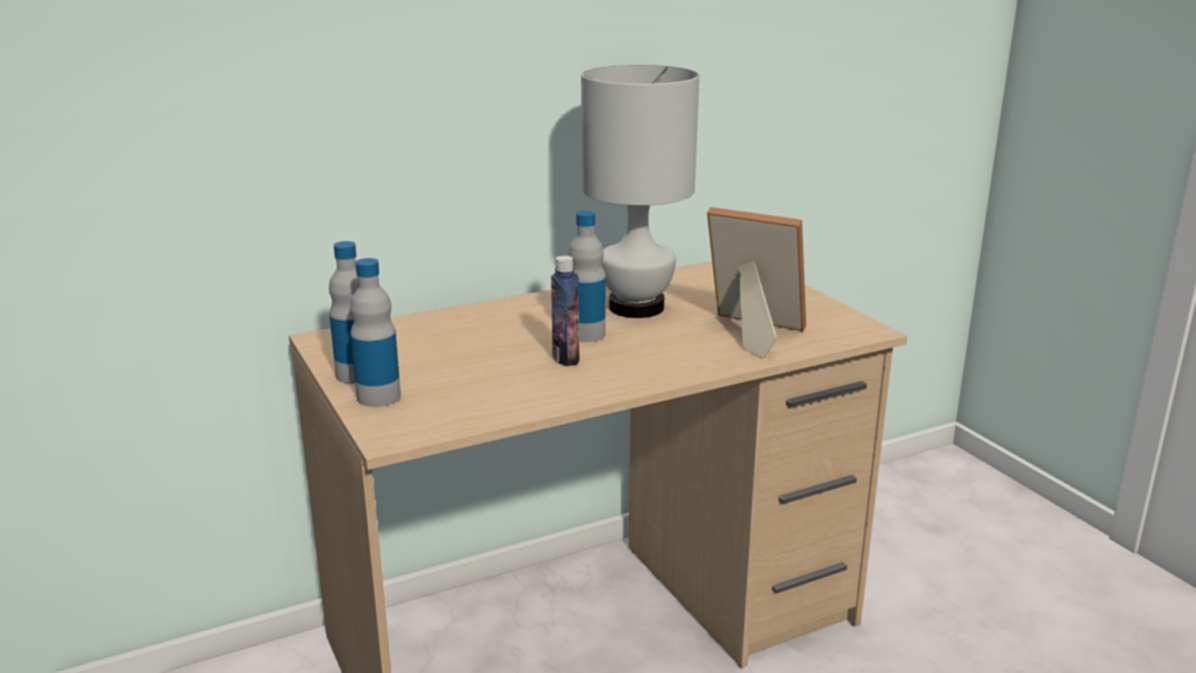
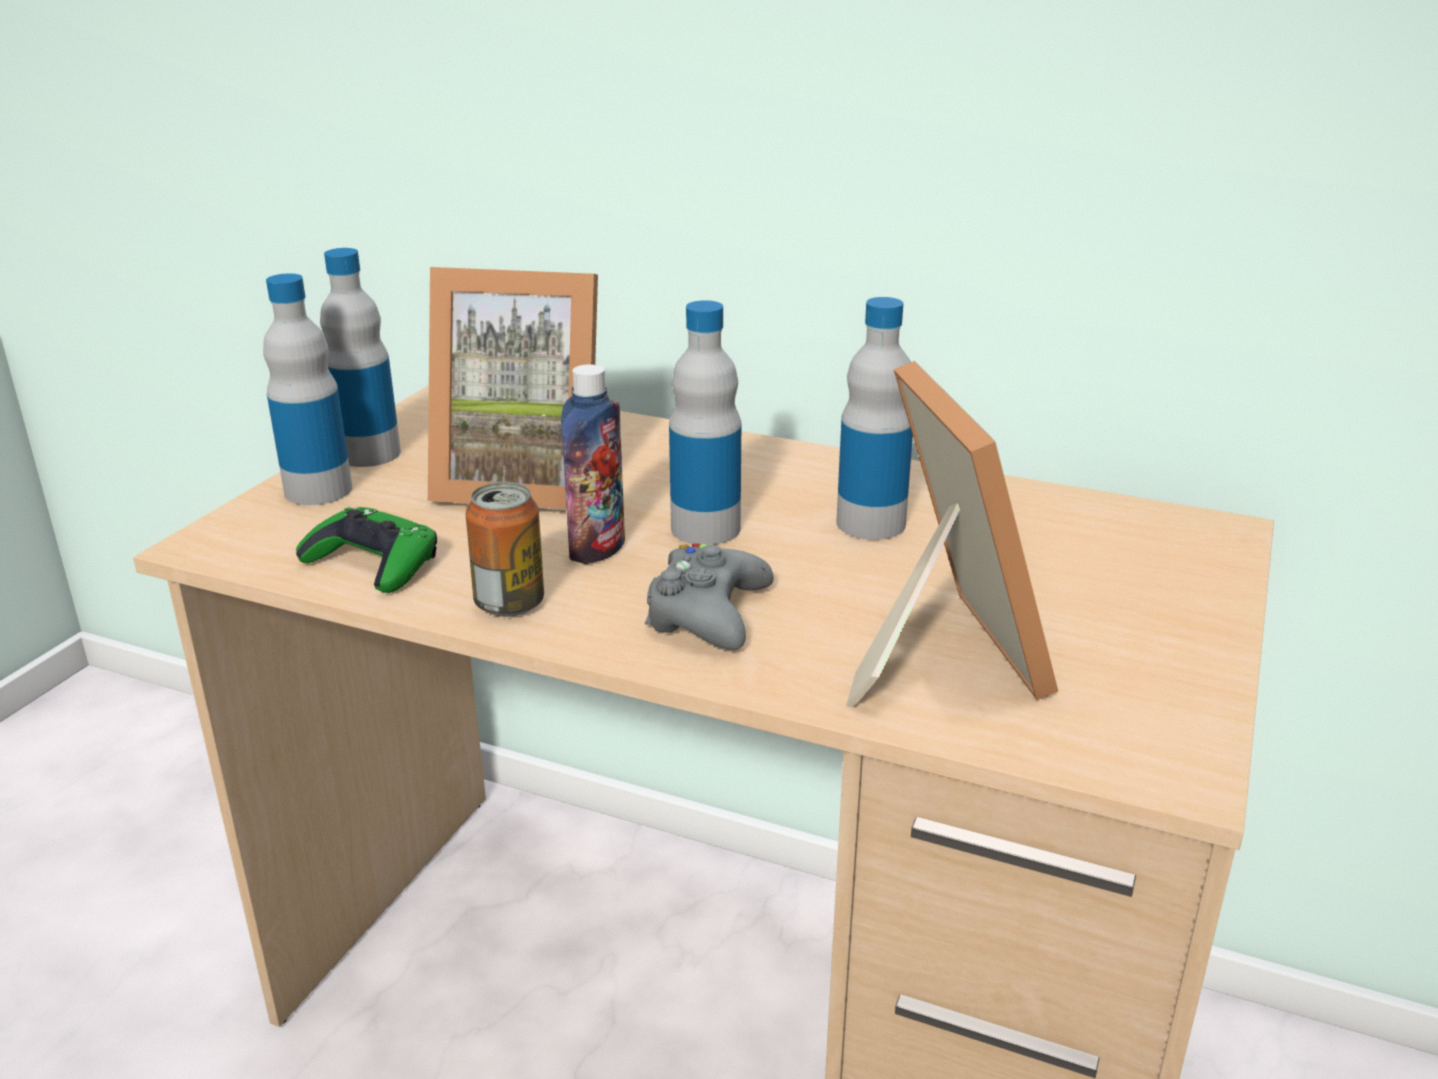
camera: 50 degrees right, 5 degrees up
(467, 352) = (524, 481): none -> picture frame
(490, 405) = (372, 563): none -> green game controller
(585, 388) = (510, 603): none -> can
(638, 307) = (871, 523): white table lamp -> bottle
(659, 357) = (707, 614): none -> grey game controller

